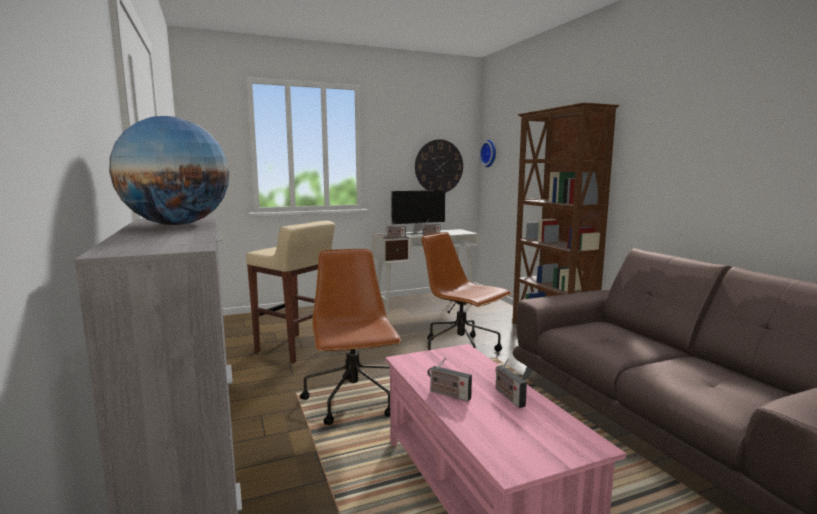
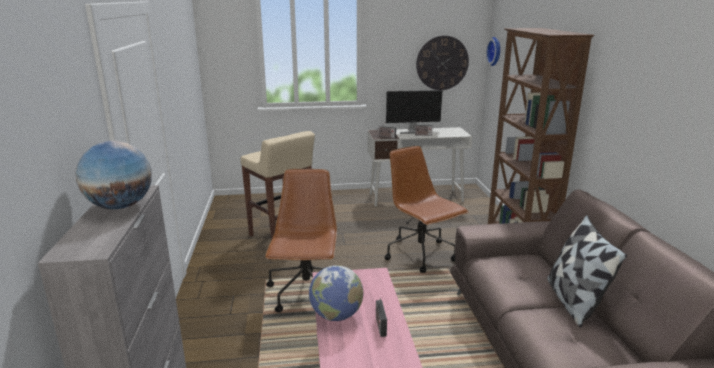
camera: 15 degrees right, 10 degrees up
(448, 394) = (336, 315): radio -> globe
(680, 353) = (573, 302): none -> pillow

